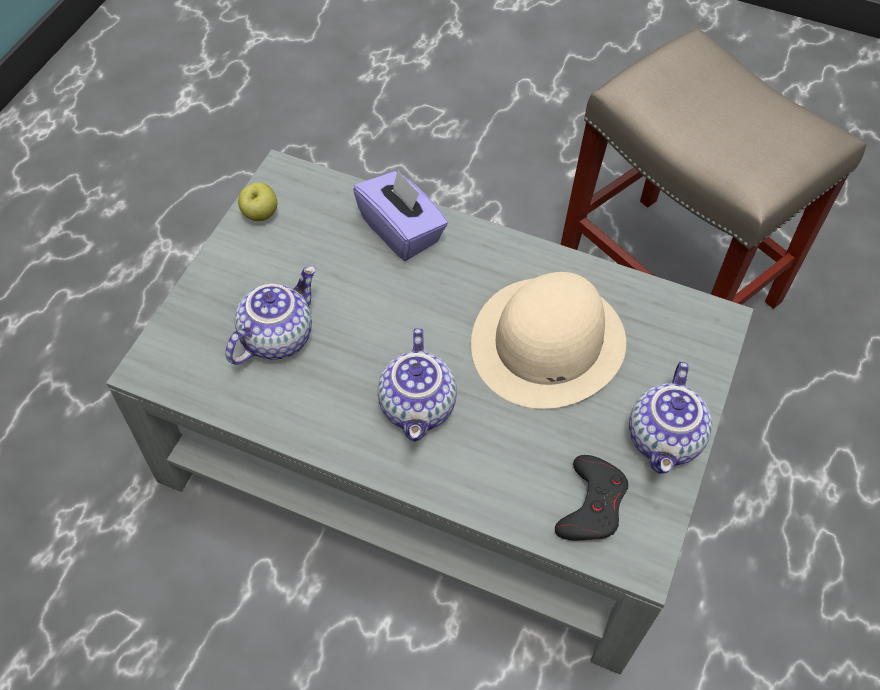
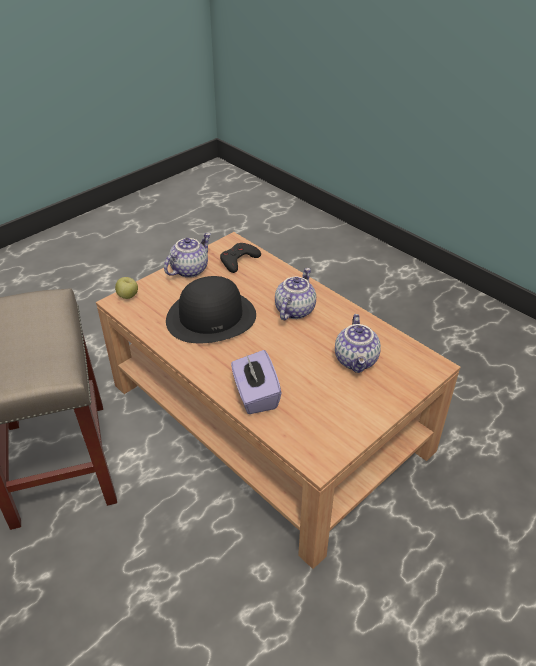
camera: 155 degrees left, 15 degrees down
(260, 215) = (345, 435): apple -> apple (128, 296)
(276, 336) = (357, 360): teapot -> teapot turned 60 degrees counterclockwise
(439, 447) = (266, 416): grey coffee table -> brown coffee table
(548, 342) = (211, 316): beige hat -> black hat

